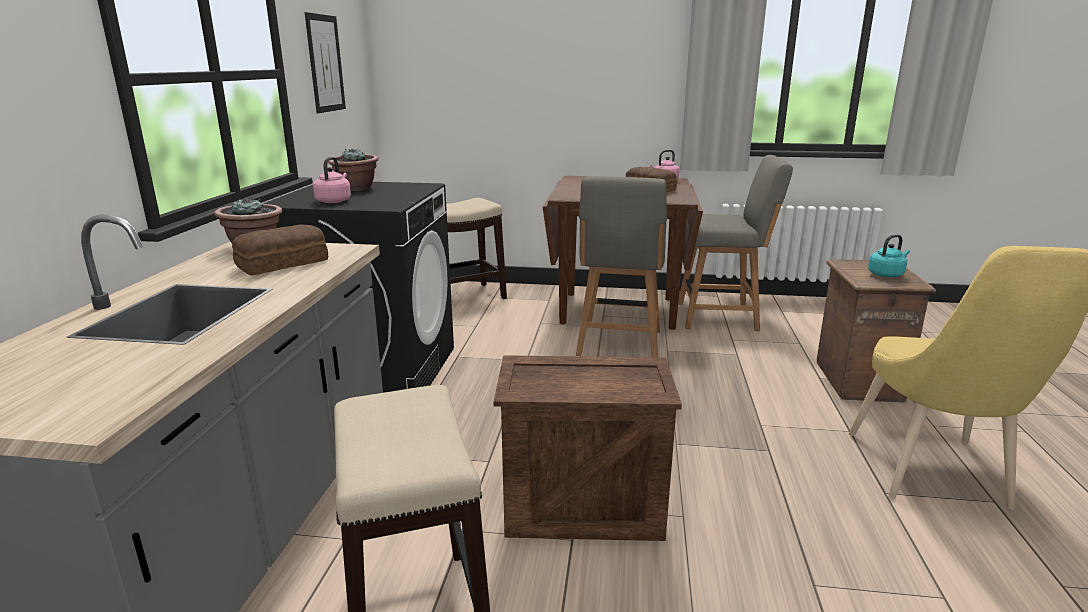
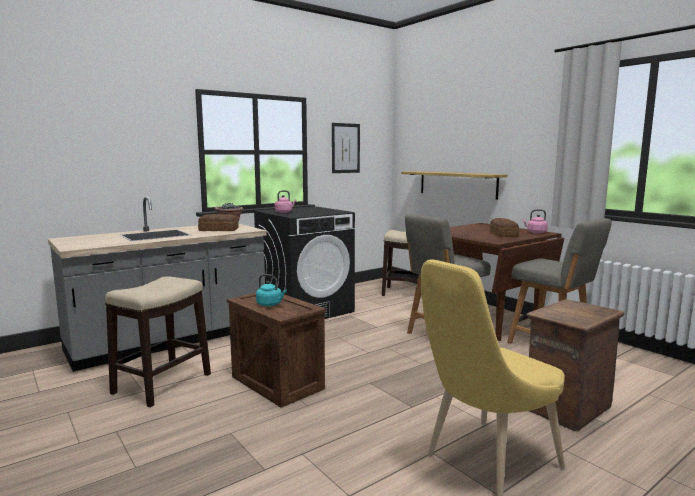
camera: 45 degrees right, 10 degrees down
(356, 188) = (311, 209): potted plant -> none
(514, 120) = (457, 184): none -> shelf
(886, 274) = (575, 314): turquoise kettle -> turquoise kettle (270, 304)

